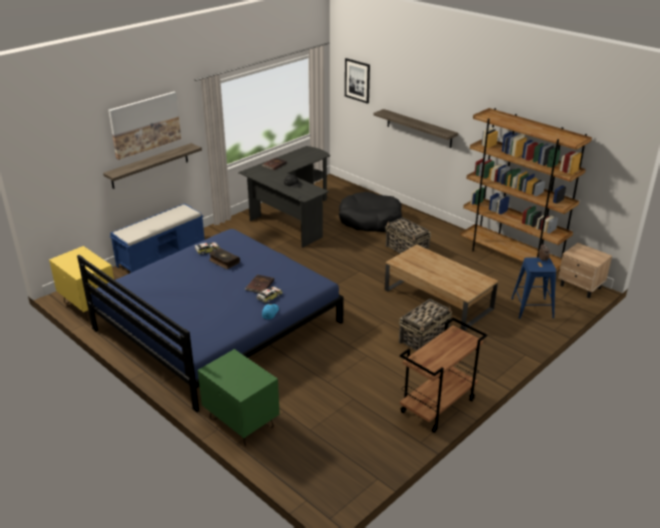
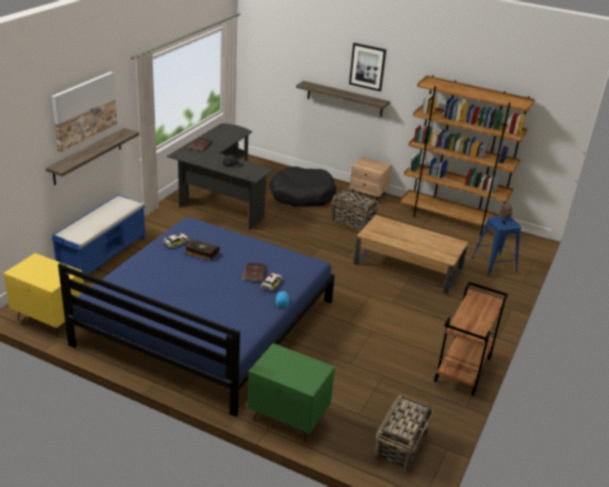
camera: 20 degrees left, 0 degrees up
(357, 80) = (271, 52): picture -> picture (367, 67)
(424, 338) = (415, 306): basket -> basket (401, 446)
(580, 287) = (523, 240): beige nightstand -> beige nightstand (368, 195)

